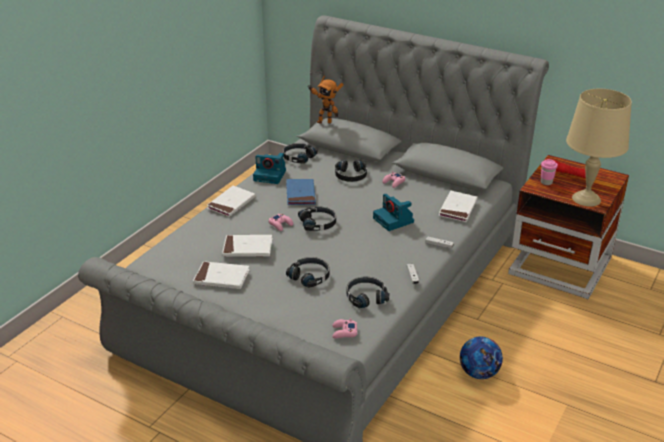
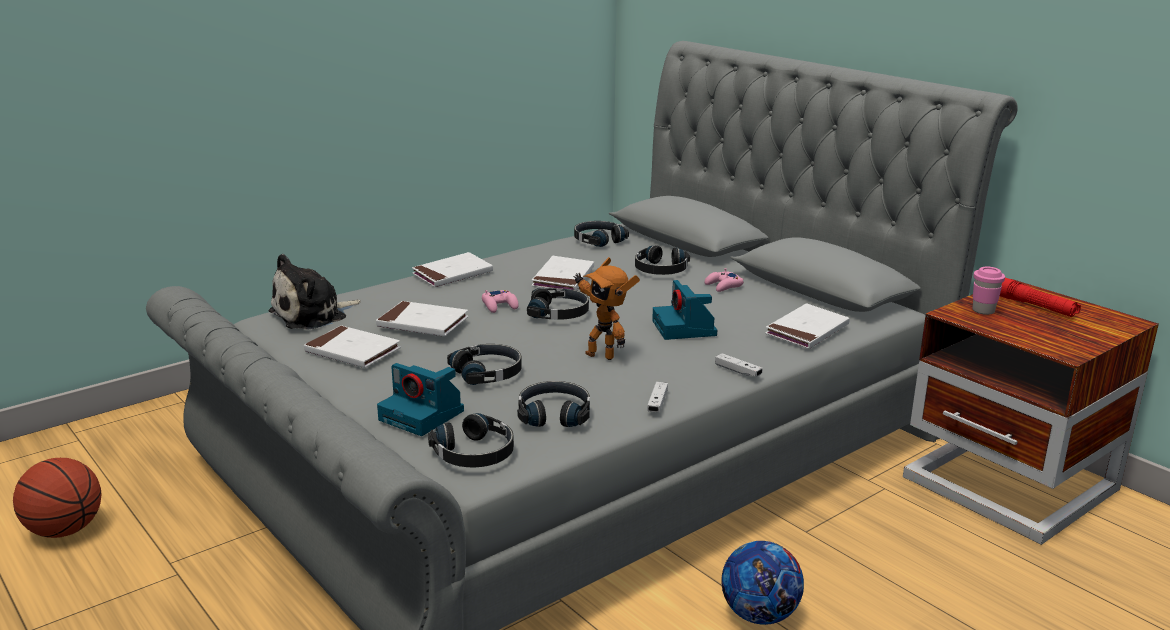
camera: 20 degrees right, 10 degrees down
(66, 424) = (64, 530): none -> basketball
(173, 254) = (313, 315): none -> plush toy
(270, 175) = (539, 253): camera -> camera (423, 415)
(300, 194) = (563, 278): blue book -> white book
(324, 121) = (654, 196): toy robot -> toy robot (601, 355)
(344, 332) = (475, 453): pink game controller -> black headphones
(586, 199) = (1049, 342): beige table lamp -> none

